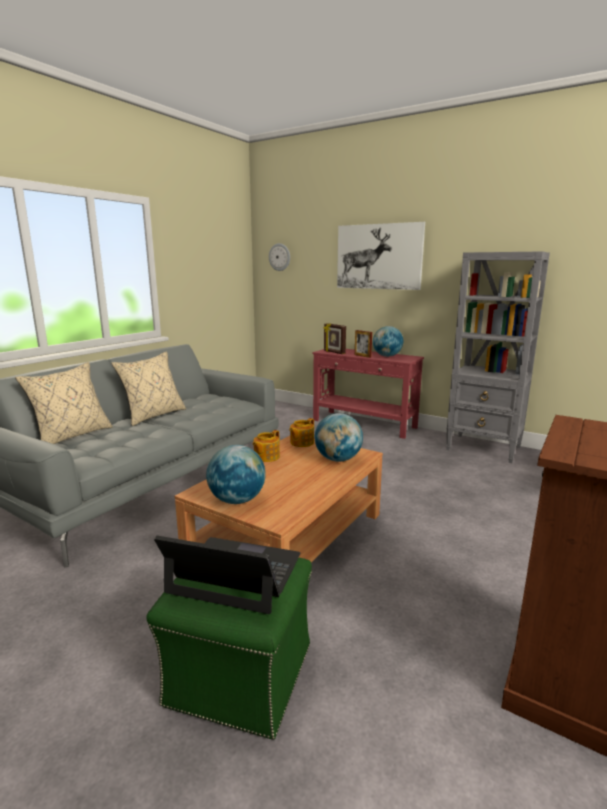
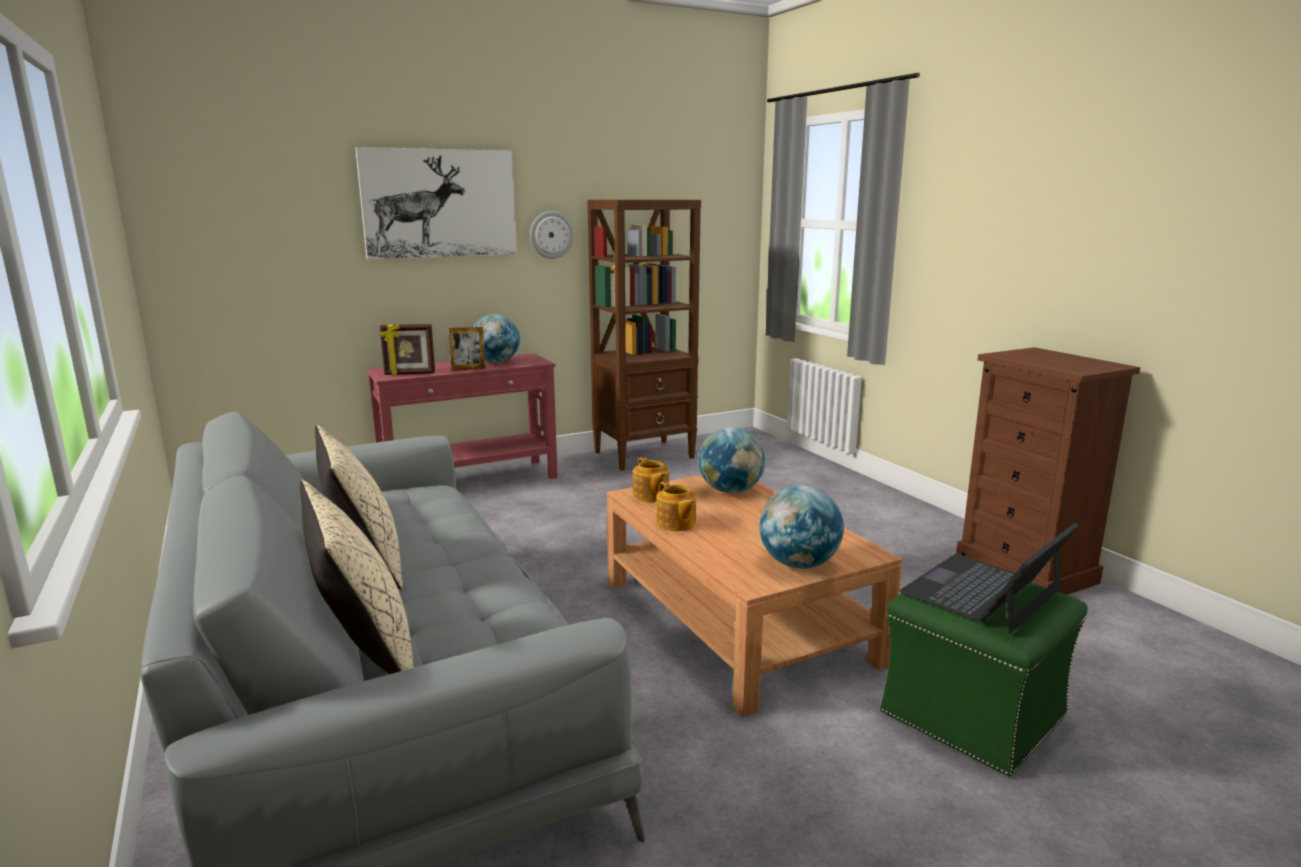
camera: 60 degrees left, 0 degrees up
(279, 257) = (210, 203): wall clock -> wall clock (551, 234)
(484, 448) = (645, 455): grey bookcase -> brown bookcase

